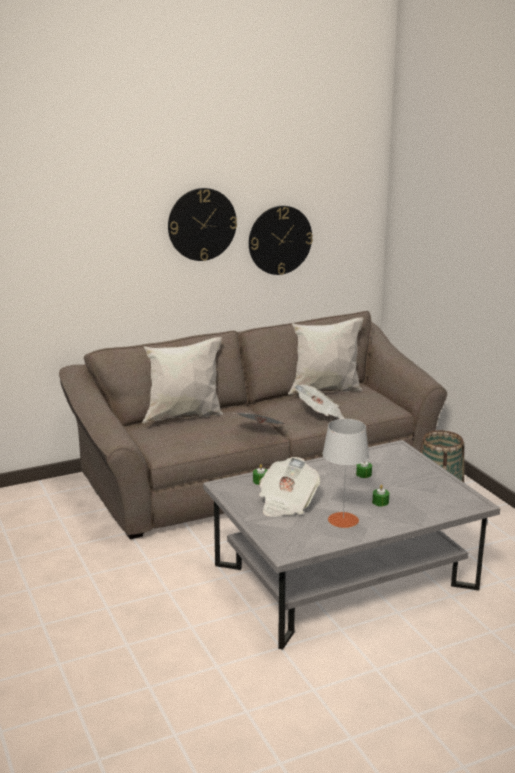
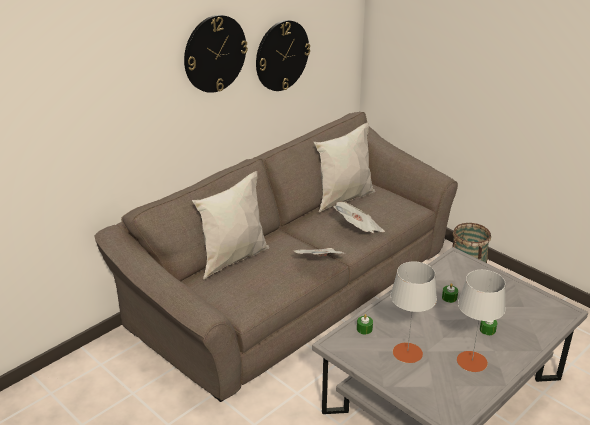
camera: 20 degrees left, 10 degrees up
(286, 503) = (407, 352): newspaper -> grey table lamp

